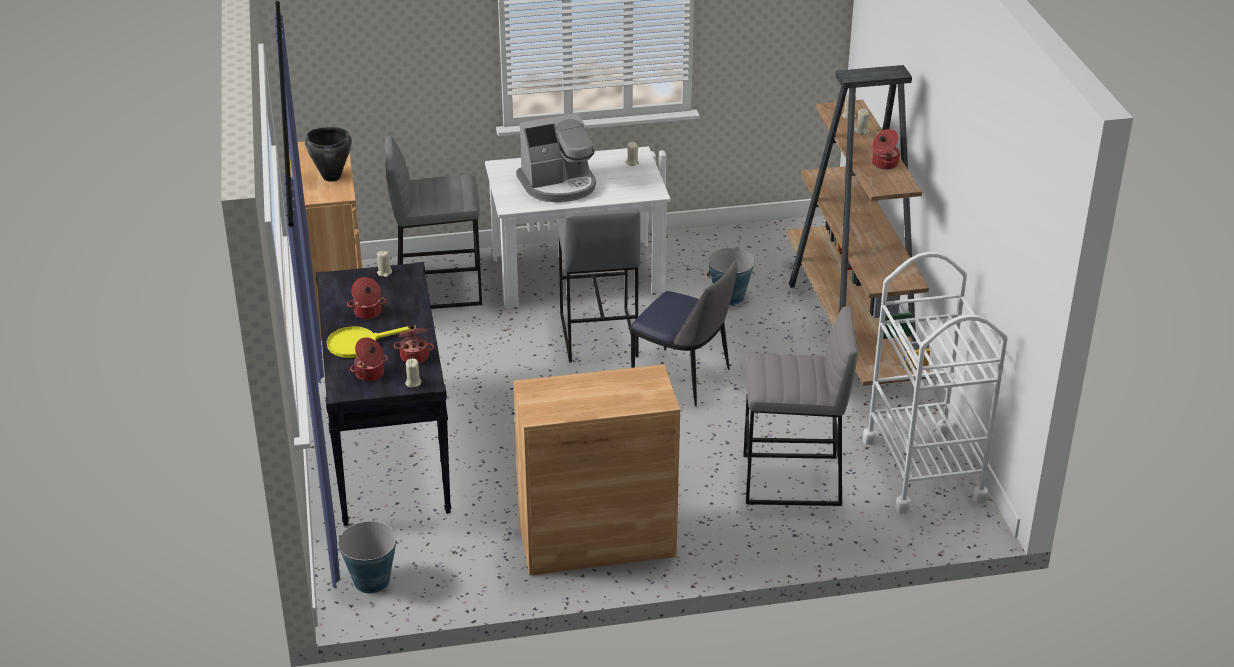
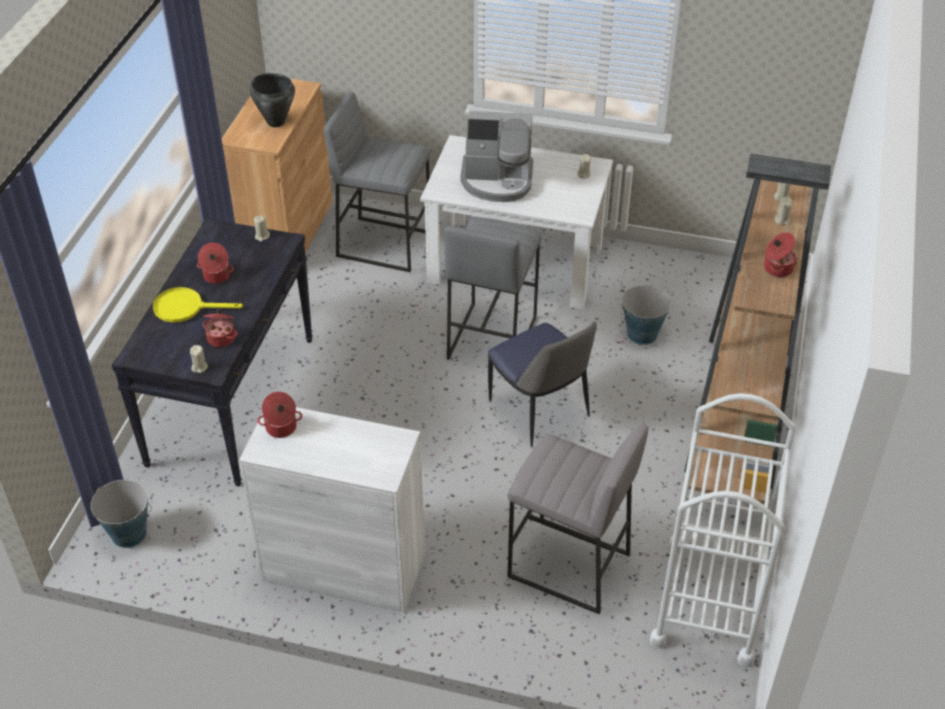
camera: 25 degrees right, 10 degrees up
(370, 374) = (170, 345): cooking pot -> cooking pot (281, 428)
(597, 541) = (344, 566): brown cabinet -> white cabinet

